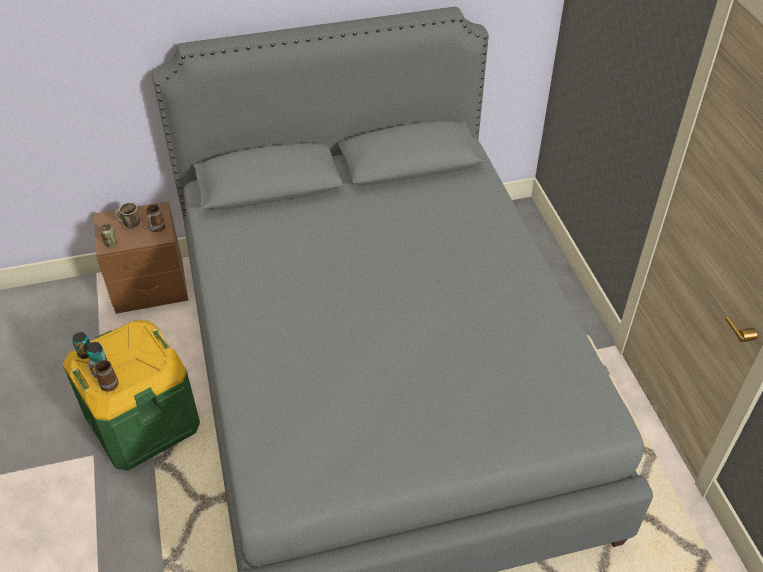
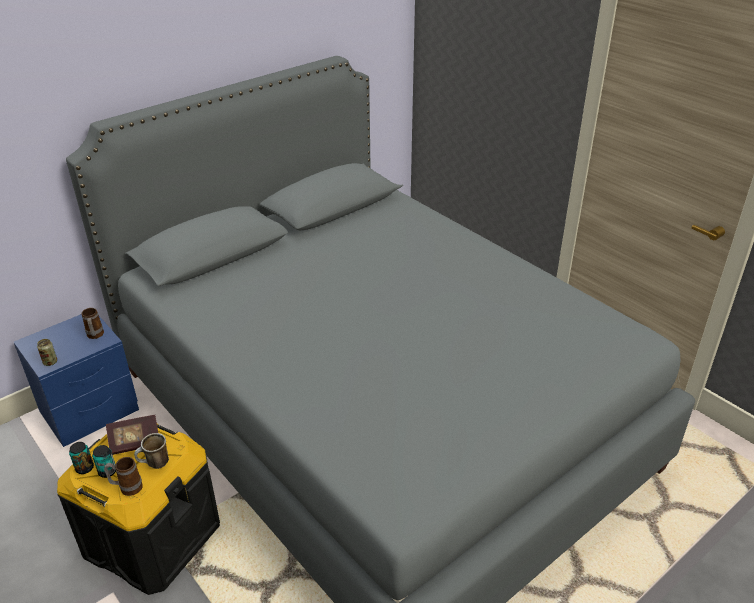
camera: 25 degrees left, 10 degrees down
(129, 225) = (62, 340): mug -> mug (155, 464)
(132, 344) = (135, 442): none -> book
(143, 421) = (153, 537): green storage box -> black storage box
(150, 287) = (89, 411): brown nightstand -> blue nightstand

